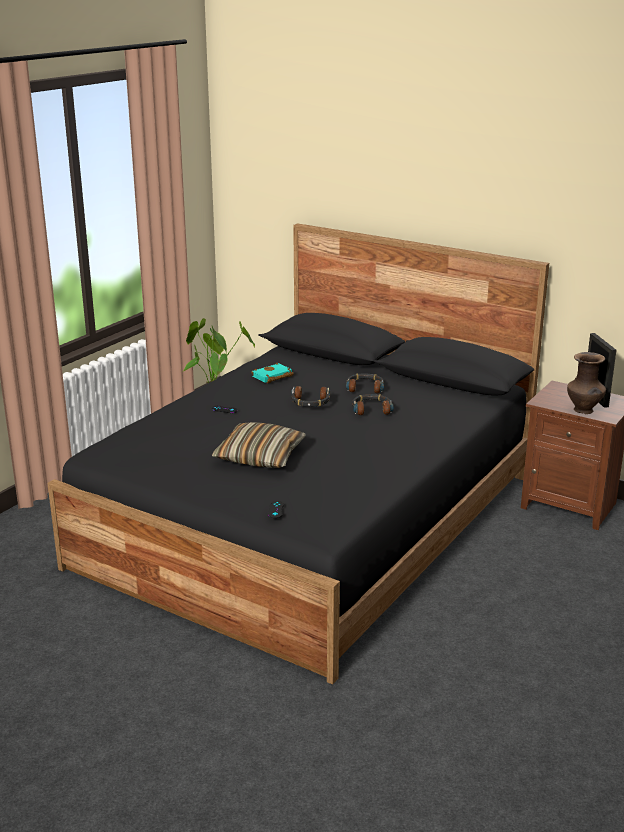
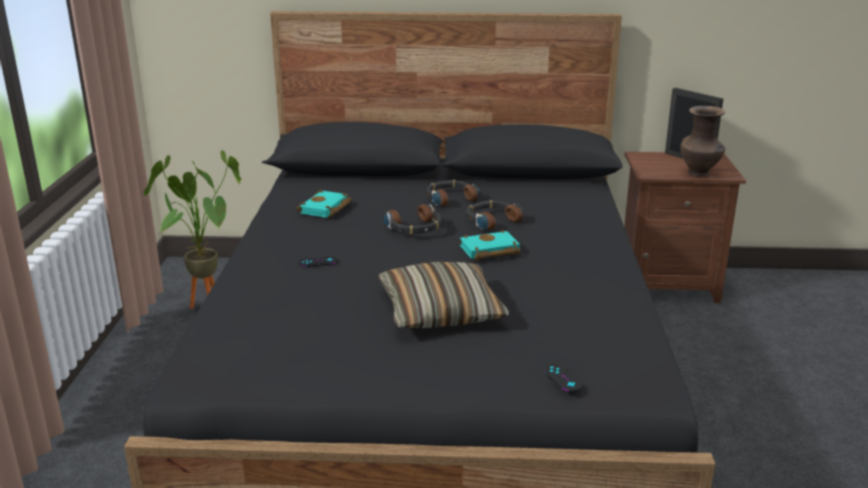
camera: 30 degrees left, 0 degrees up
(338, 428) = (489, 251): none -> turquoise book

